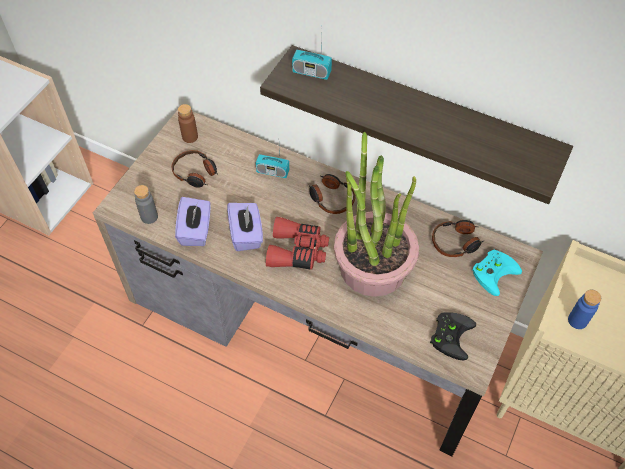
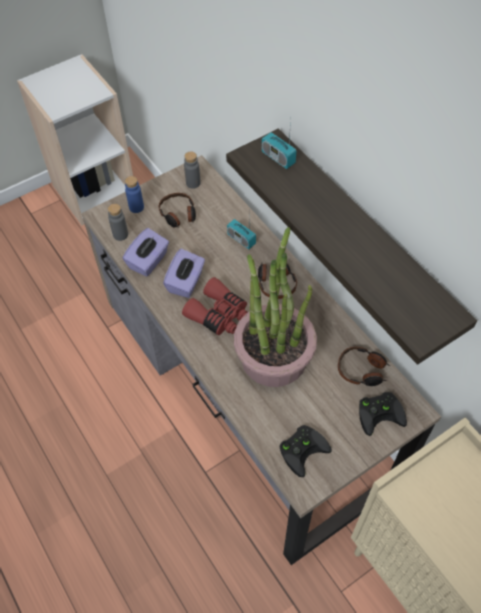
camera: 30 degrees right, 0 degrees up
(190, 137) = (193, 183): brown bottle -> grey bottle
(494, 271) = (380, 412): turquoise game controller -> black game controller
(577, 320) = (423, 494): blue bottle -> blue bottle (136, 207)

